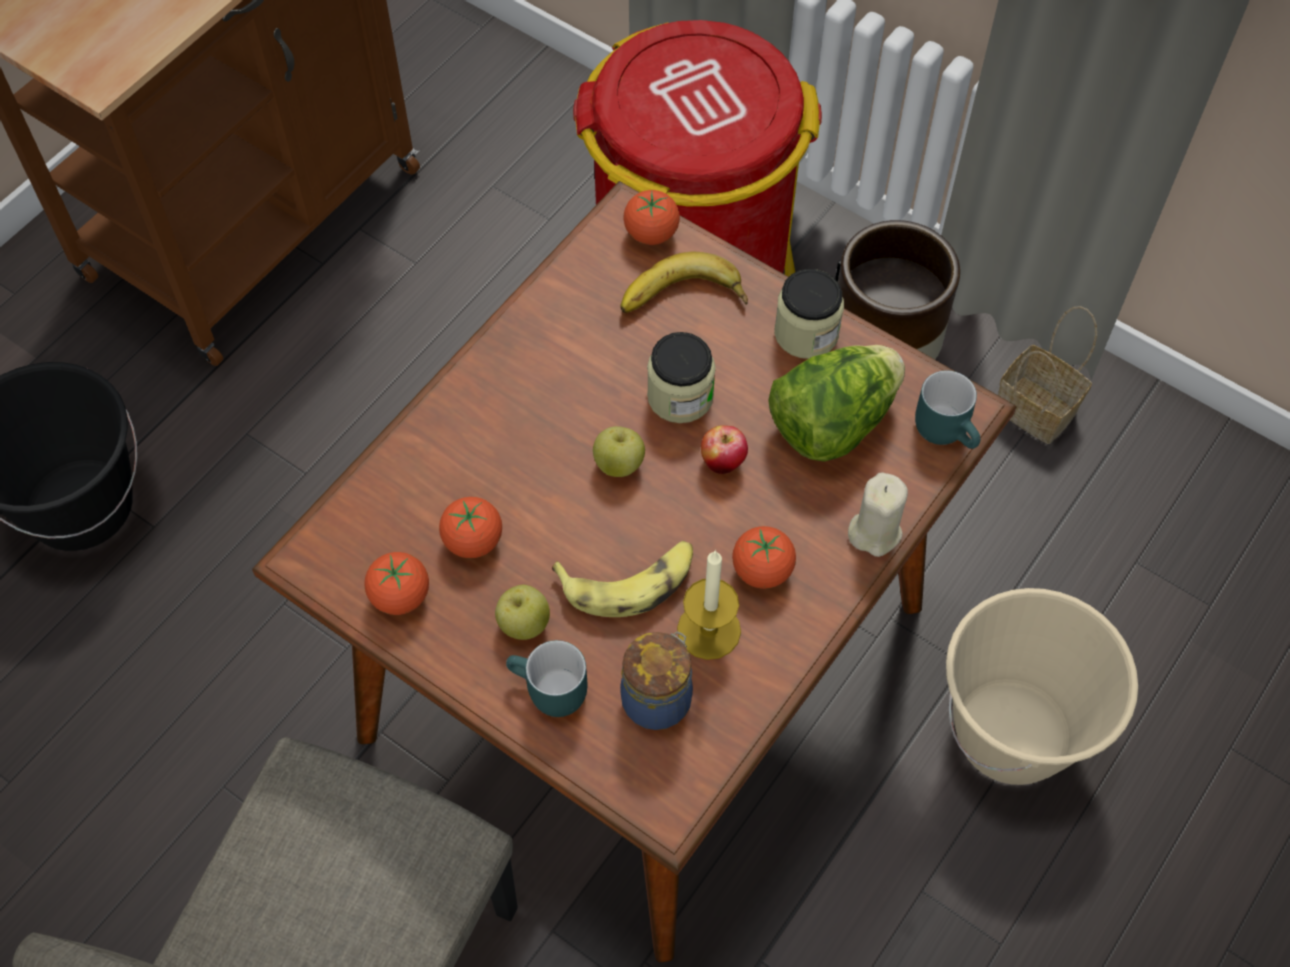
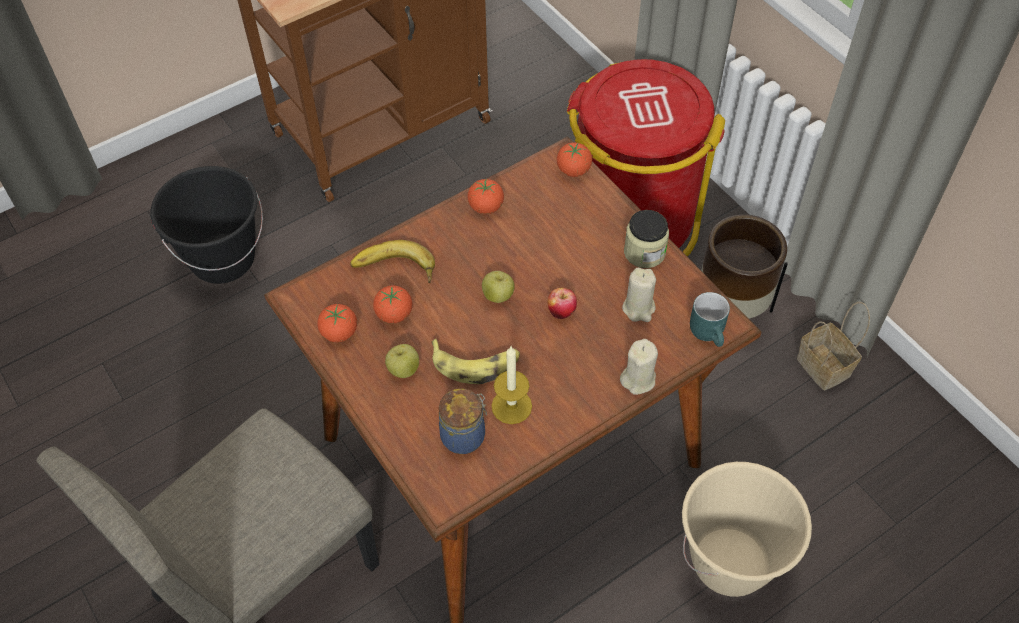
camera: 20 degrees right, 5 degrees down
(548, 694) = (400, 413): turquoise mug -> none
(680, 396) = (551, 267): jar -> none
(683, 301) = (576, 214): banana -> banana (394, 270)
(762, 570) = (558, 381): tomato -> tomato (486, 207)
(832, 422) = (639, 308): lettuce -> beige candle

